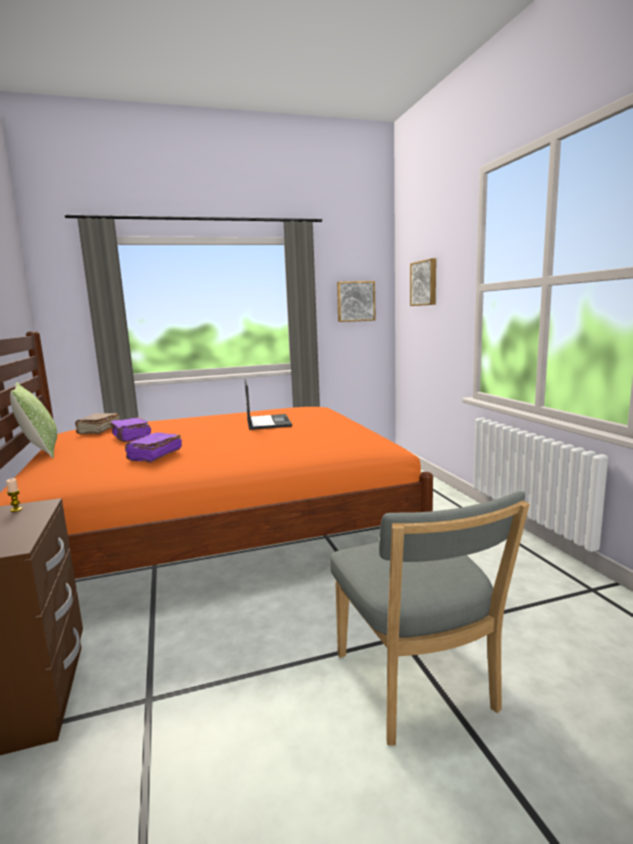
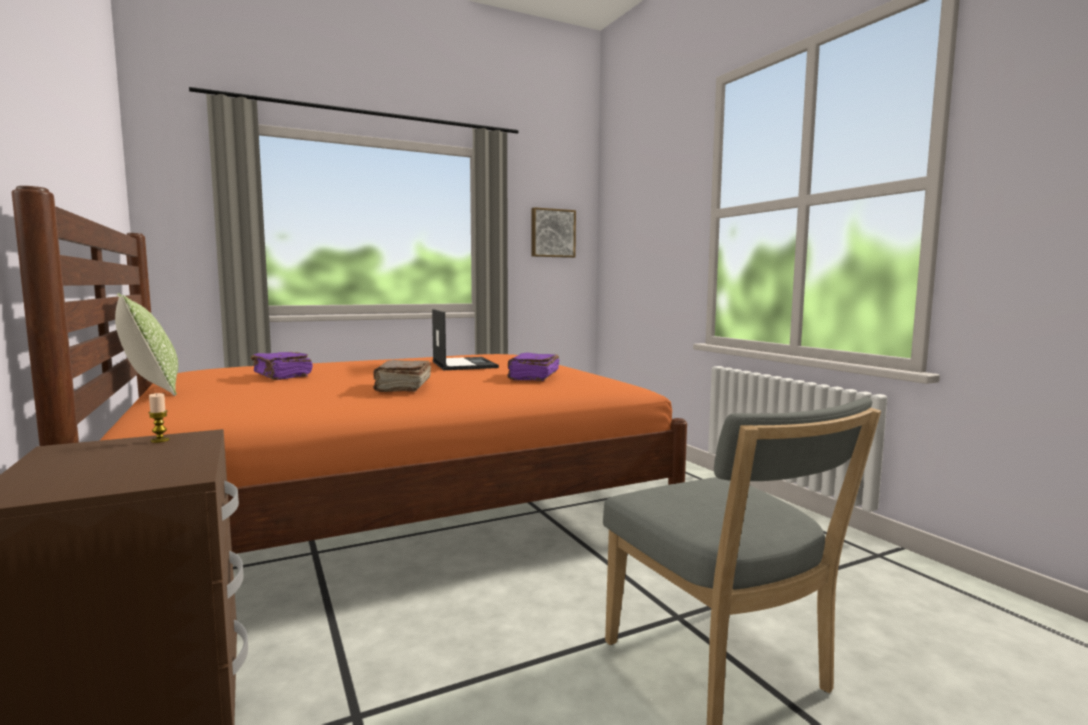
camera: 10 degrees left, 5 degrees down
(98, 430) = (228, 370): brown book -> brown book (402, 387)
(154, 456) = (331, 391): purple book -> purple book (533, 377)
(424, 283) = (639, 212): picture -> none

